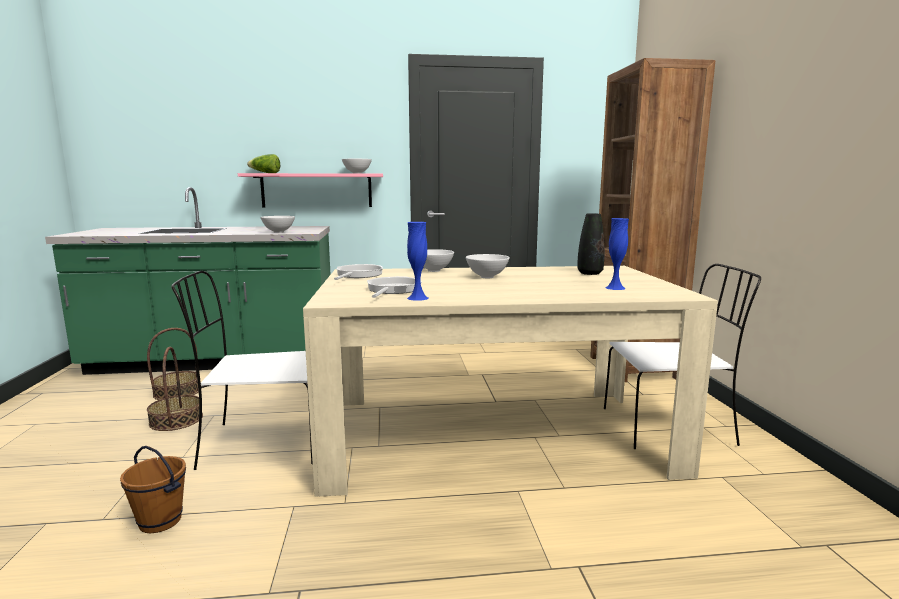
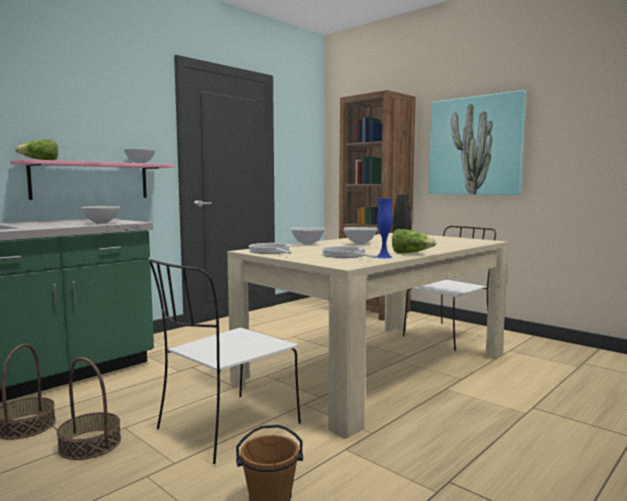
camera: 40 degrees left, 5 degrees down
(470, 298) = (410, 253): none -> lettuce
(615, 288) = (448, 241): blue vase -> none
(780, 134) = (475, 146): none -> picture

